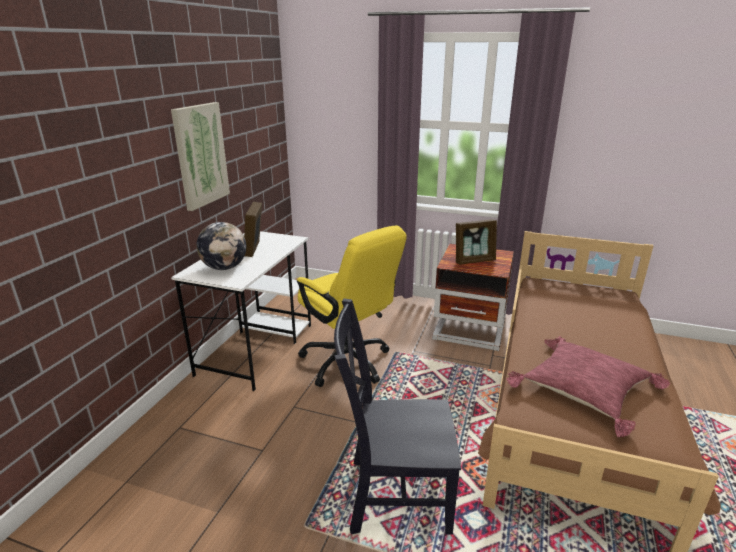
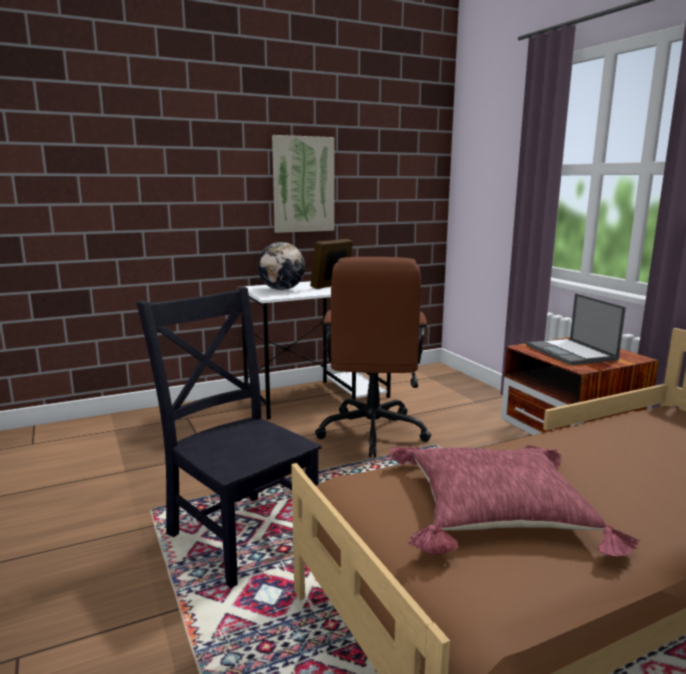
camera: 45 degrees right, 10 degrees down
(349, 364) = (373, 435): yellow office chair -> brown office chair
(474, 260) = (571, 352): picture frame -> laptop

